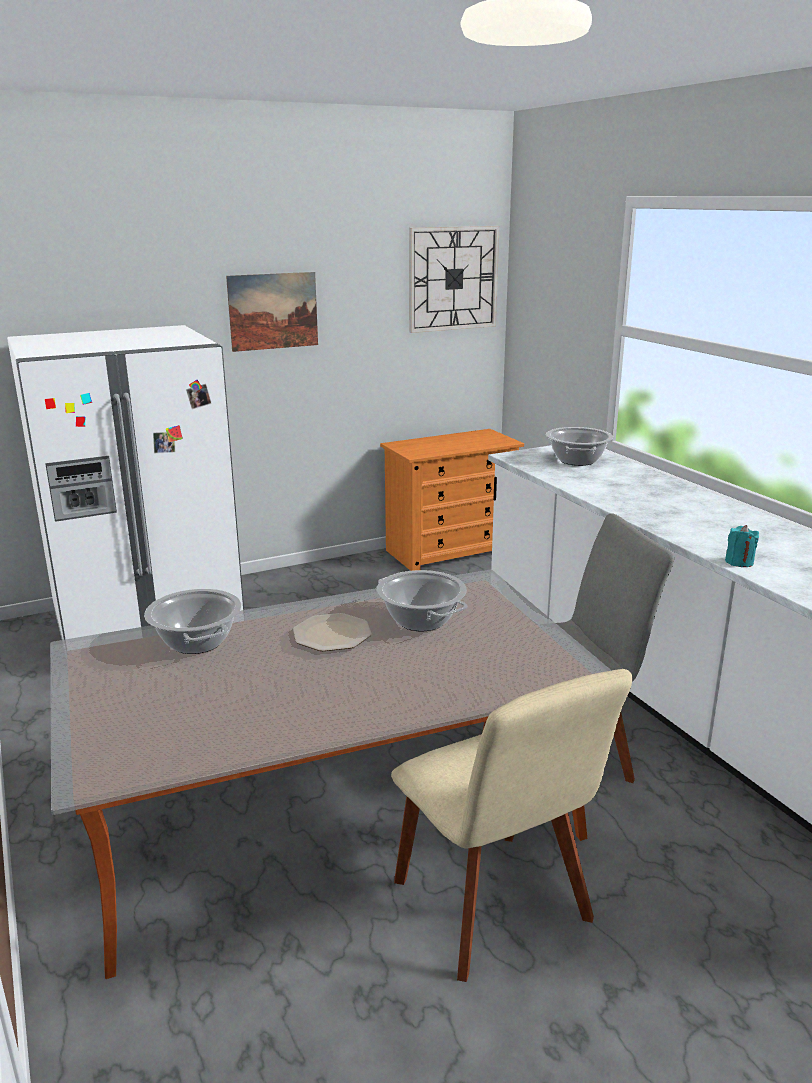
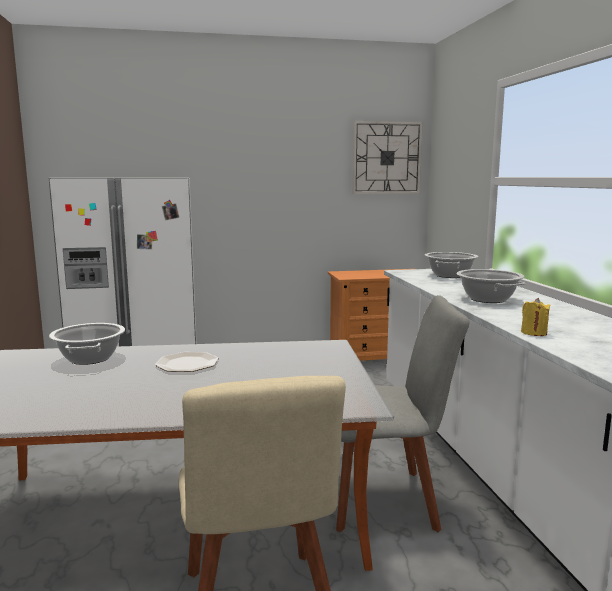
camera: 15 degrees right, 10 degrees down
(273, 311) = (252, 173): picture -> none
(420, 620) = (261, 362): cooking pot -> cooking pot (487, 299)
(739, 562) = (533, 333): turquoise candle -> yellow candle

